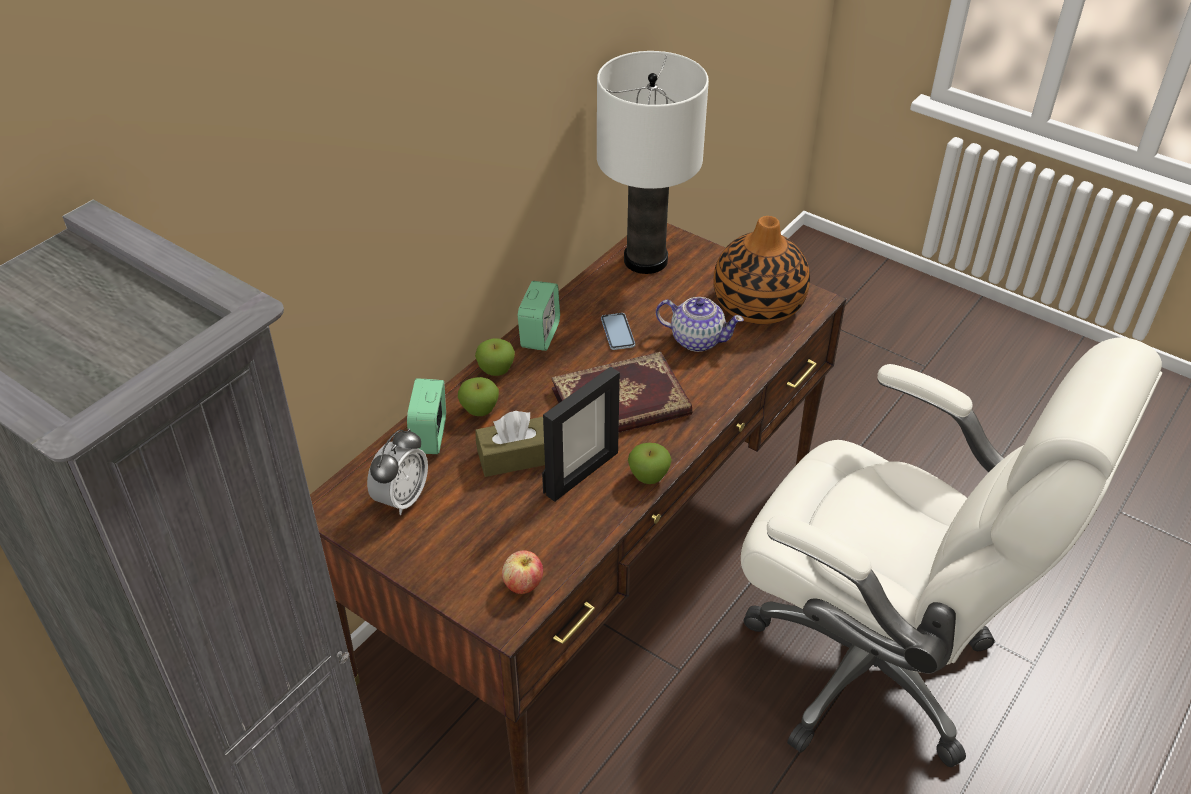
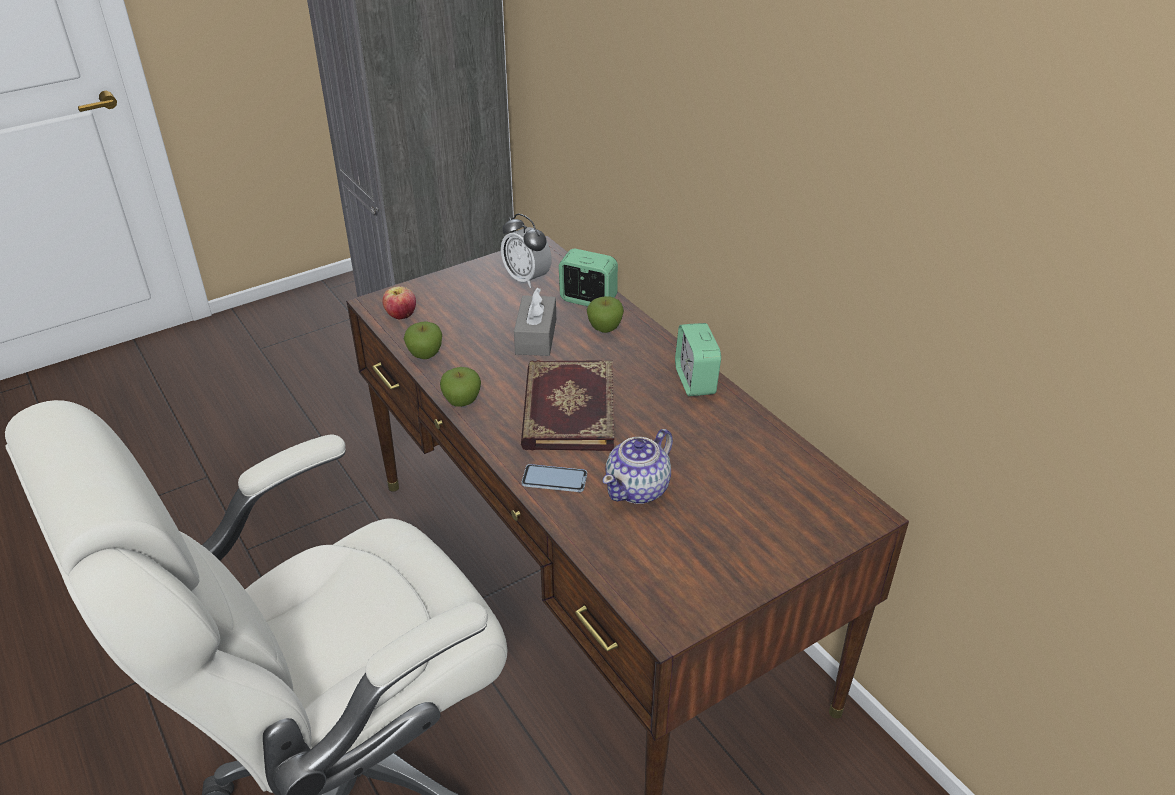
camera: 110 degrees right, 5 degrees down
(496, 371) = (654, 346): apple -> apple (425, 355)
(515, 457) = (536, 336): brown tissue box -> grey tissue box
(540, 335) = (695, 381): alarm clock -> alarm clock turned 45 degrees clockwise
(581, 472) = (494, 366): picture frame -> none
(617, 332) = (677, 433): phone -> phone (554, 479)
(646, 260) = (806, 489): white table lamp -> none
(758, 305) = (680, 562): vase -> none

